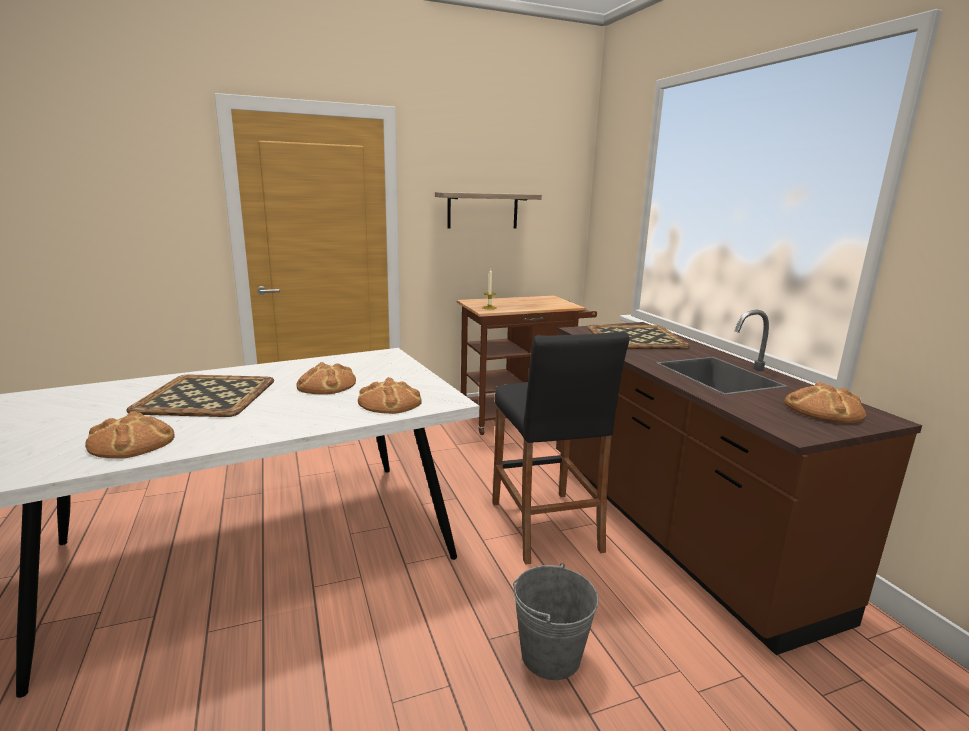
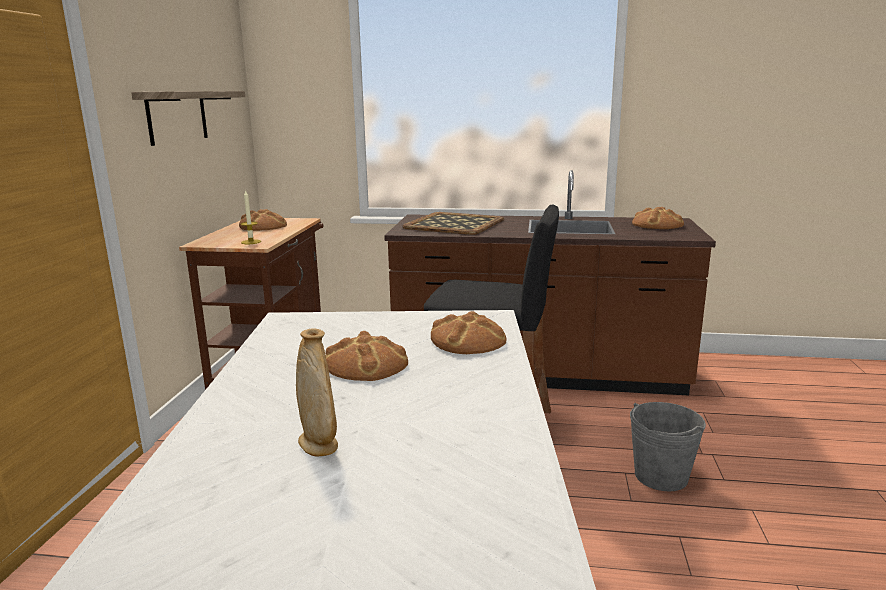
camera: 60 degrees left, 0 degrees up
(132, 441) = (470, 509): bread -> bread (263, 226)
(207, 396) = (318, 445): tray -> beige vase

